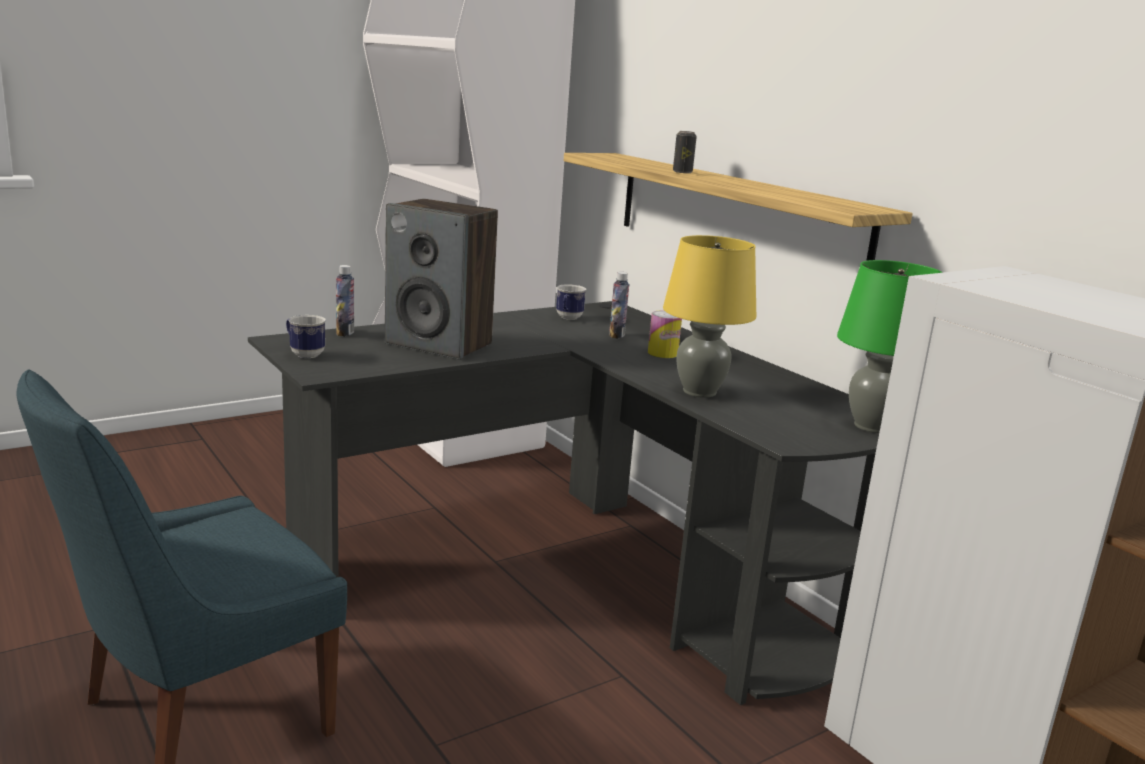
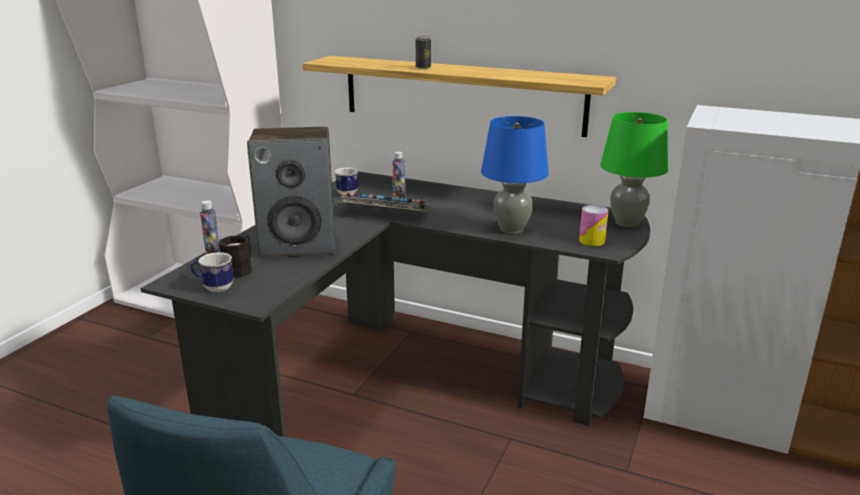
camera: 30 degrees left, 5 degrees up
(353, 346) = (240, 268): none -> black mug
(573, 342) = (381, 214): none -> keyboard
(662, 353) = (447, 206): can -> can (592, 241)
(700, 392) = (512, 229): yellow table lamp -> blue table lamp

